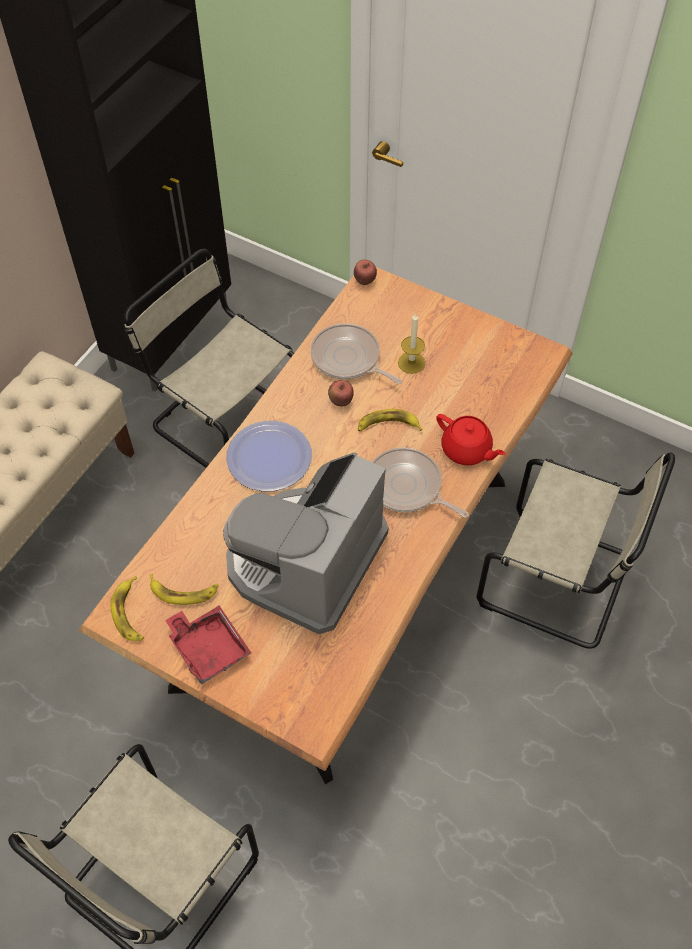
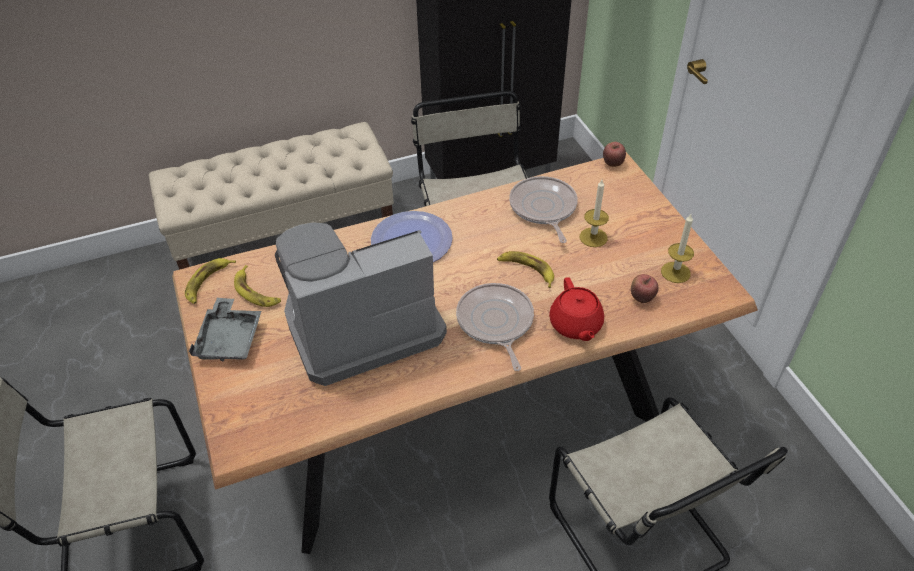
camera: 40 degrees right, 10 degrees down
(208, 648) = (230, 339): red tray -> grey tray
(340, 401) = (506, 234): apple -> apple (641, 298)
(497, 357) = (675, 272): none -> candle

